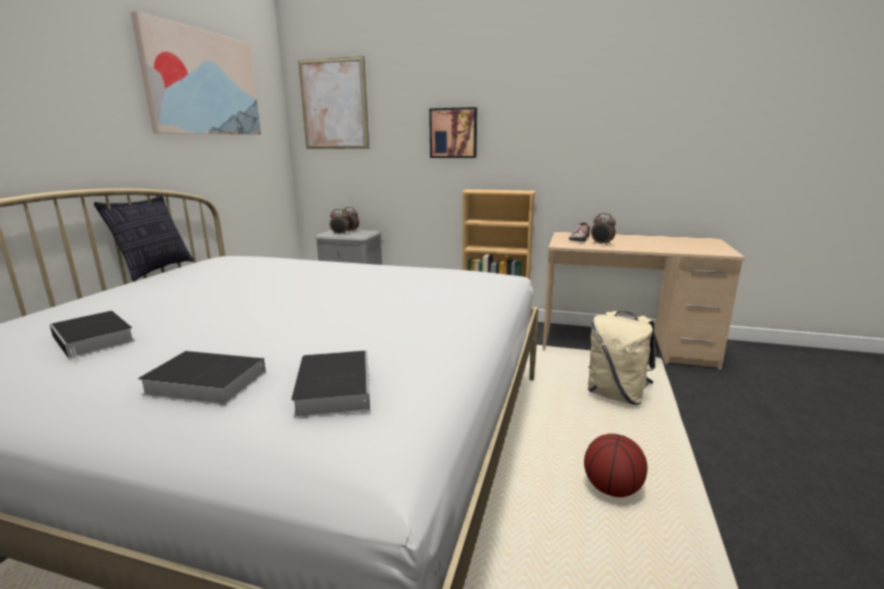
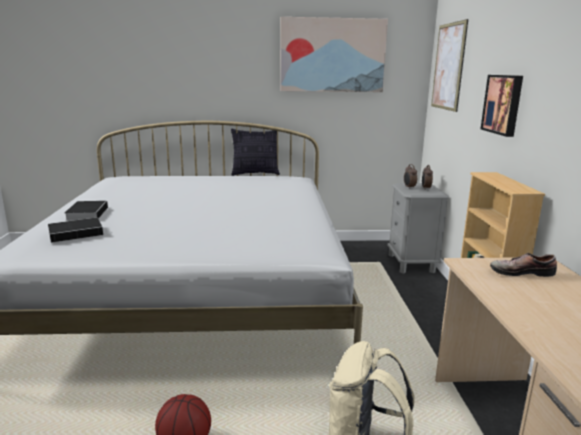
camera: 70 degrees right, 0 degrees up
(95, 339) = (136, 189): book -> none
(601, 244) = (504, 286): alarm clock -> none

